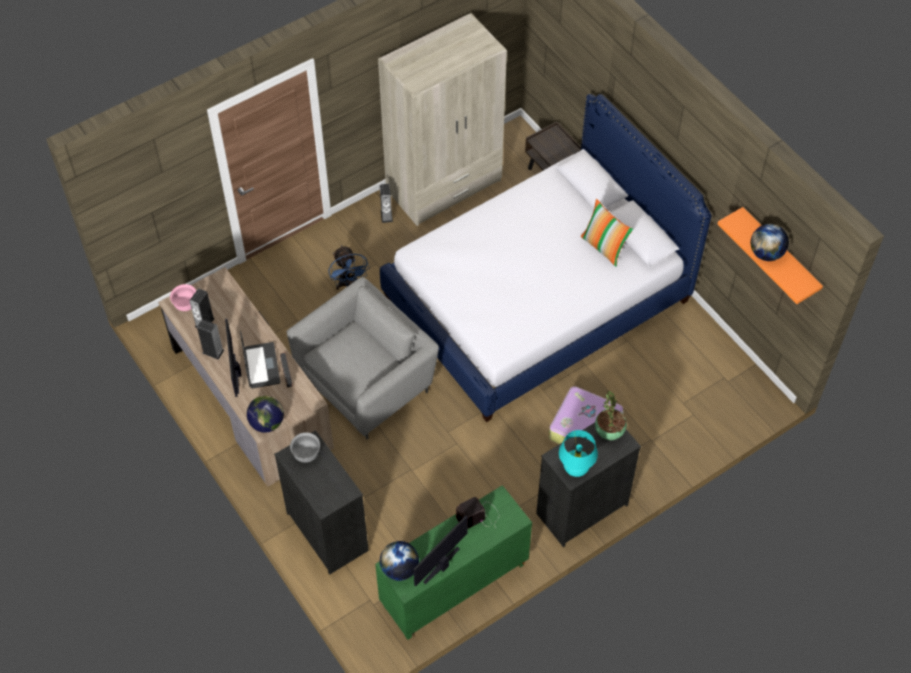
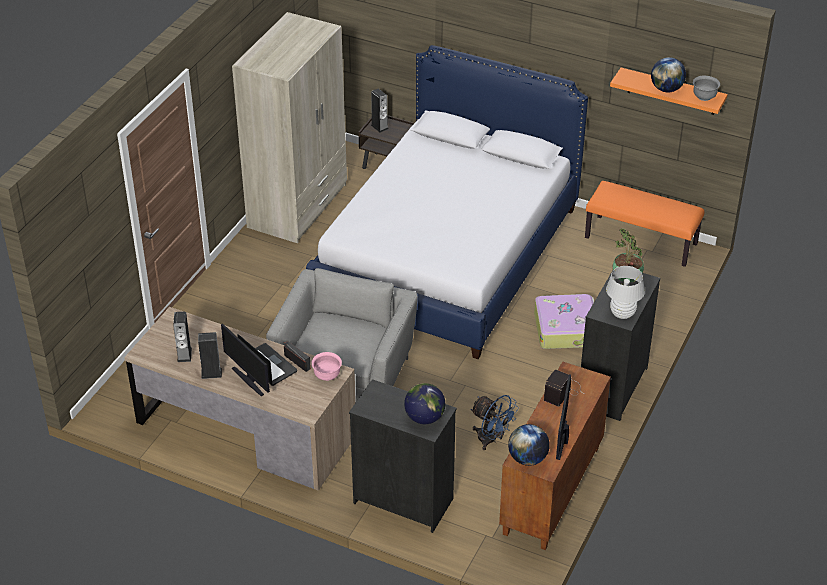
camera: 30 degrees left, 15 degrees down
(186, 305) = (154, 349): pink bowl -> pink bowl (327, 376)
(267, 423) = (310, 406): globe -> globe (424, 418)
(306, 454) = (379, 400): grey bowl -> grey bowl (704, 97)
(348, 283) = (268, 308): blue fan -> blue fan (491, 440)
(386, 215) = (263, 246): speaker -> speaker (379, 127)
(454, 587) = (552, 491): green cabinet -> brown cabinet
(576, 468) = (622, 314): turquoise table lamp -> white table lamp
(604, 247) = (498, 171): pillow -> none
(726, 365) = (641, 240): none -> orange bench

